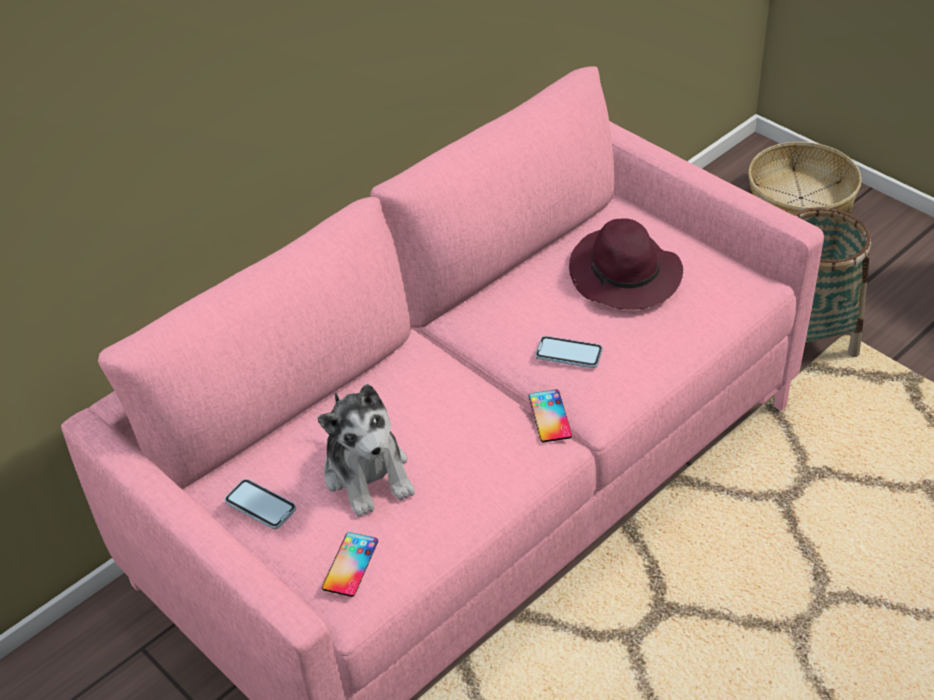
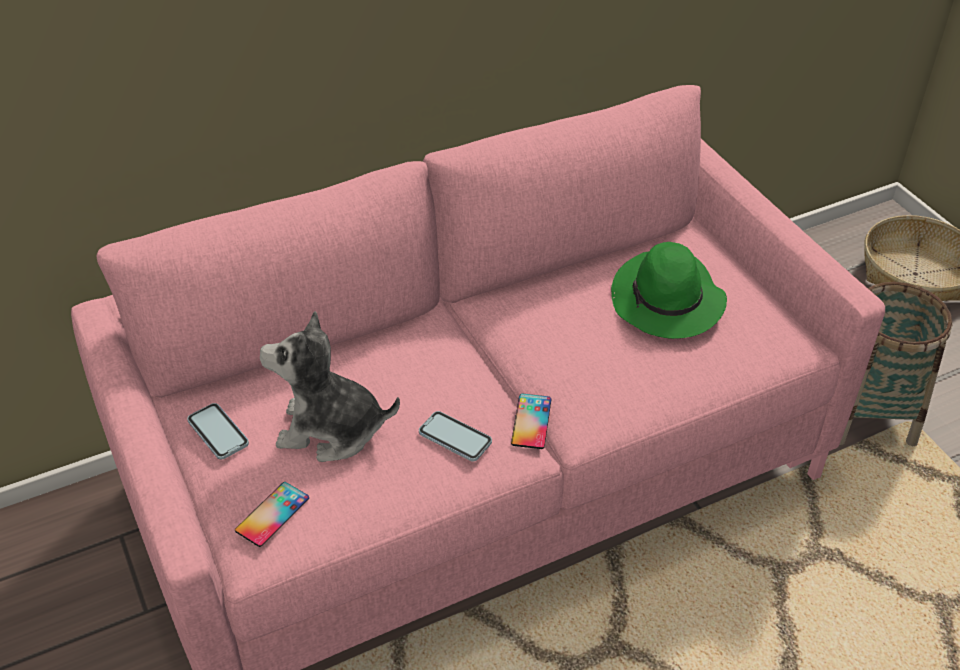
camera: 15 degrees right, 0 degrees up
(368, 474) = (331, 430): plush toy -> plush toy turned 105 degrees clockwise
(569, 354) = (576, 364): phone -> phone (455, 438)
(625, 276) = (667, 302): purple hat -> green hat

